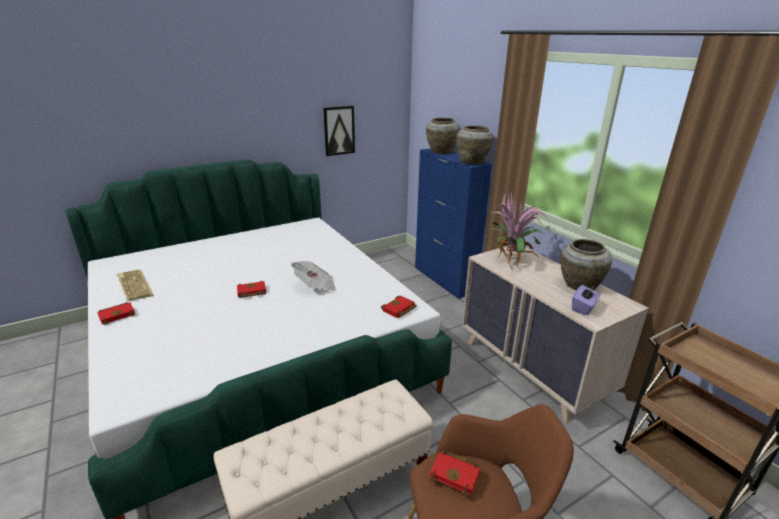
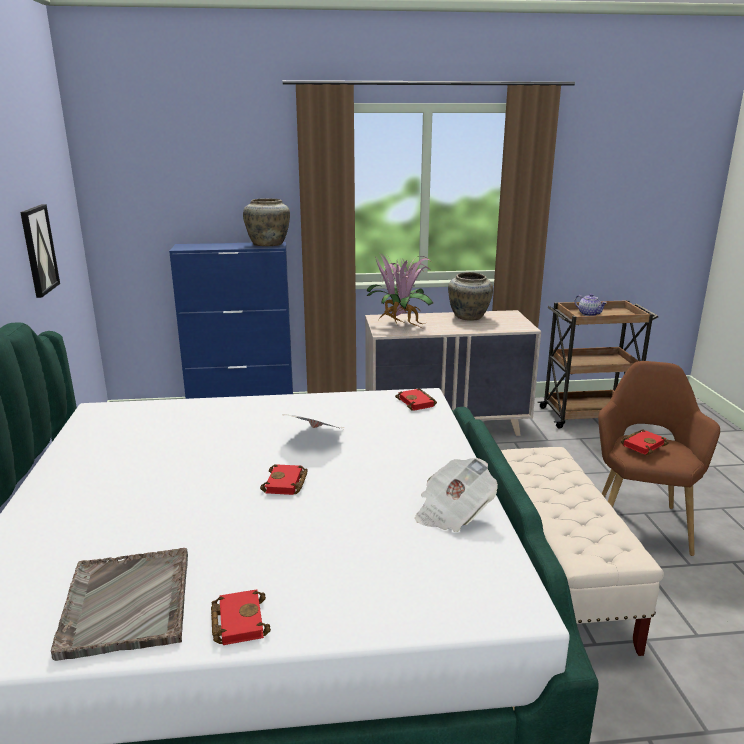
camera: 65 degrees left, 5 degrees down
(133, 285) = (126, 604): keyboard -> grey tray
(231, 358) = (452, 513): none -> newspaper
(441, 152) = (200, 246): beige vase -> none
(583, 308) = (505, 325): purple tissue box -> none
(713, 358) = (589, 314): none -> teapot

